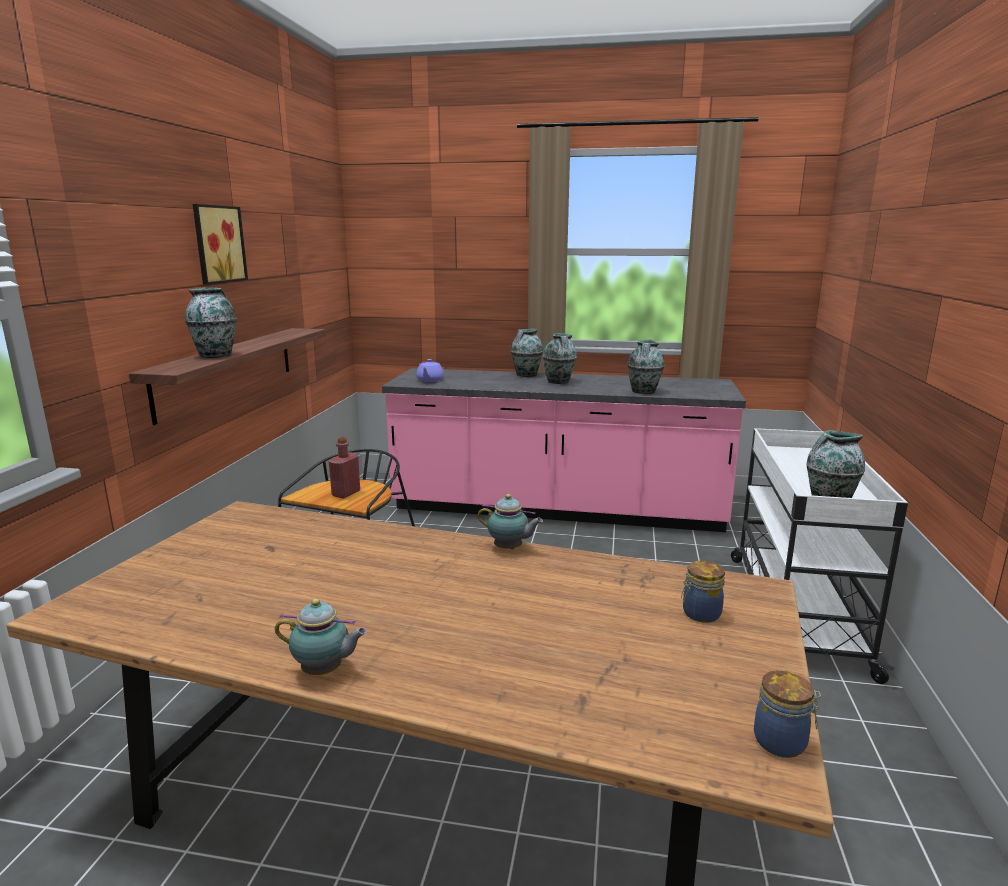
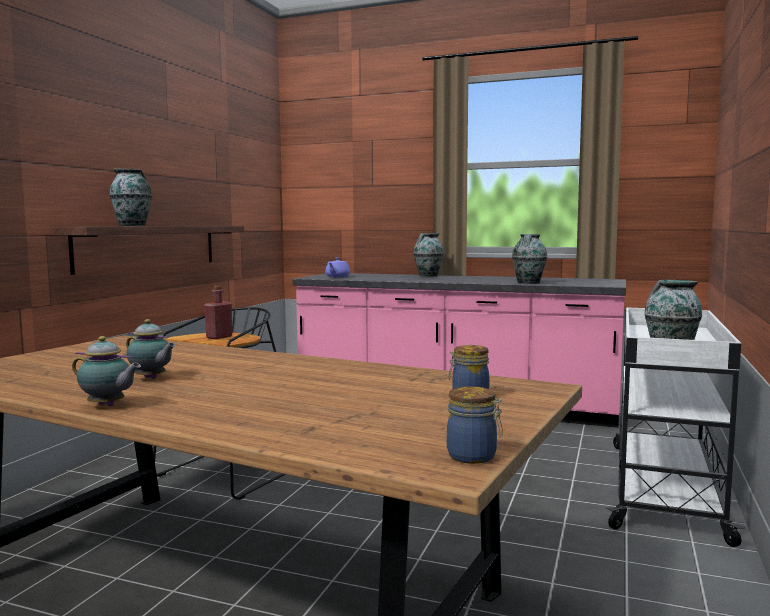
camera: 10 degrees right, 10 degrees down
(217, 244) = (148, 142): picture -> none
(510, 549) = (328, 361): teapot -> teapot (151, 378)
(558, 382) = (453, 278): vase -> none

